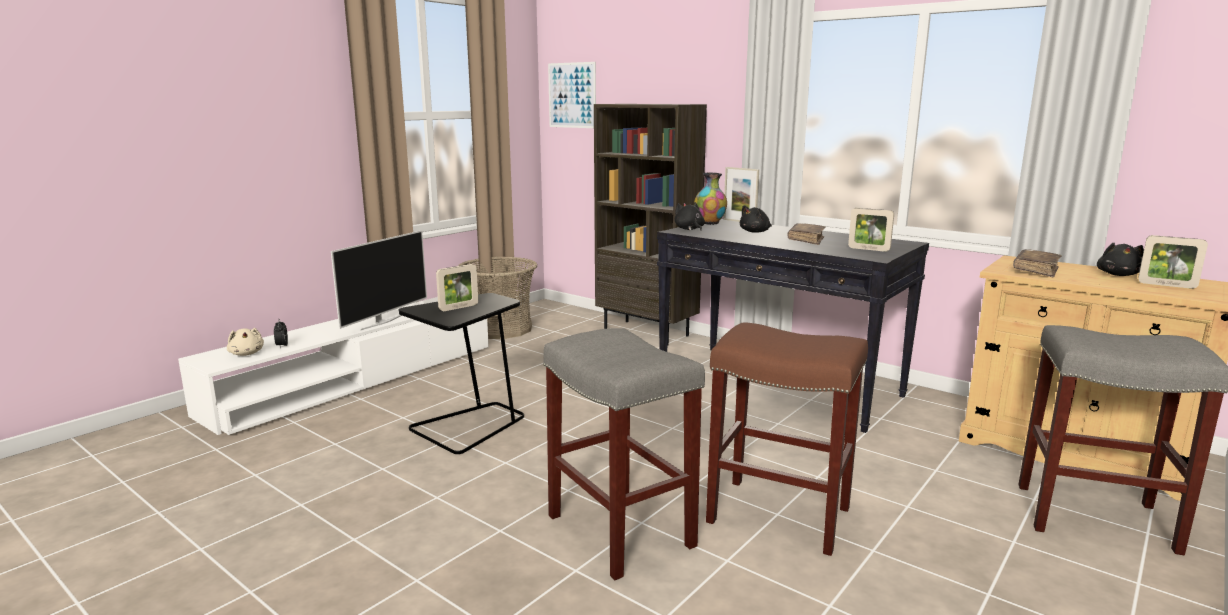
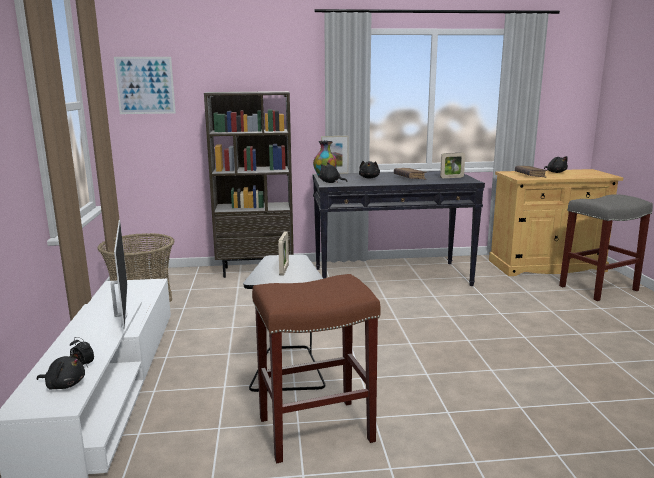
camera: 45 degrees left, 0 degrees up
(247, 353) = (64, 384): beige plush toy -> black plush toy
(618, 530) = (492, 379): grey stool -> none
(776, 515) = (525, 337): brown stool -> brown stool (314, 430)
(1166, 285) = (580, 173): picture frame -> none

